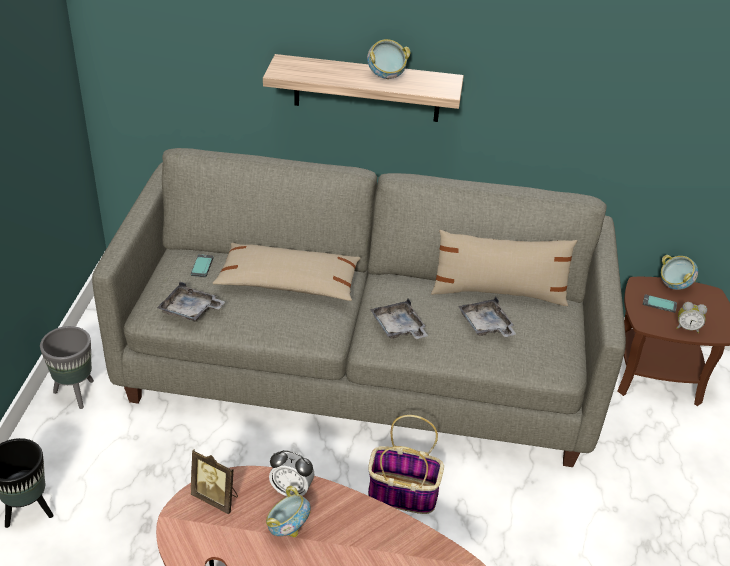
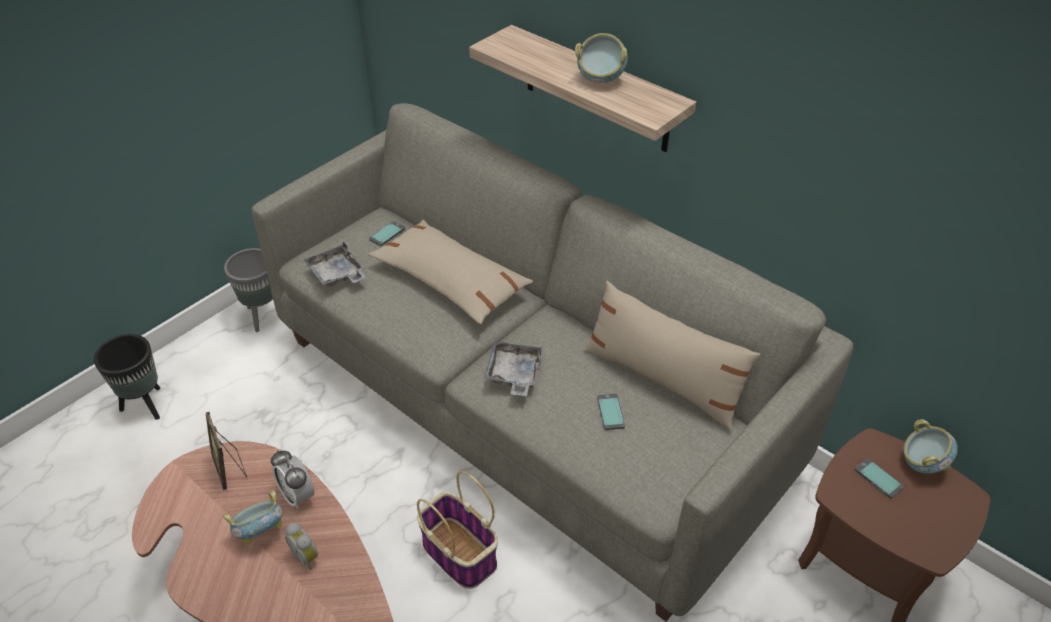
camera: 35 degrees right, 5 degrees up
(486, 325) = (610, 412): grey tray -> phone
(687, 328) = (889, 526): alarm clock -> alarm clock (307, 556)

